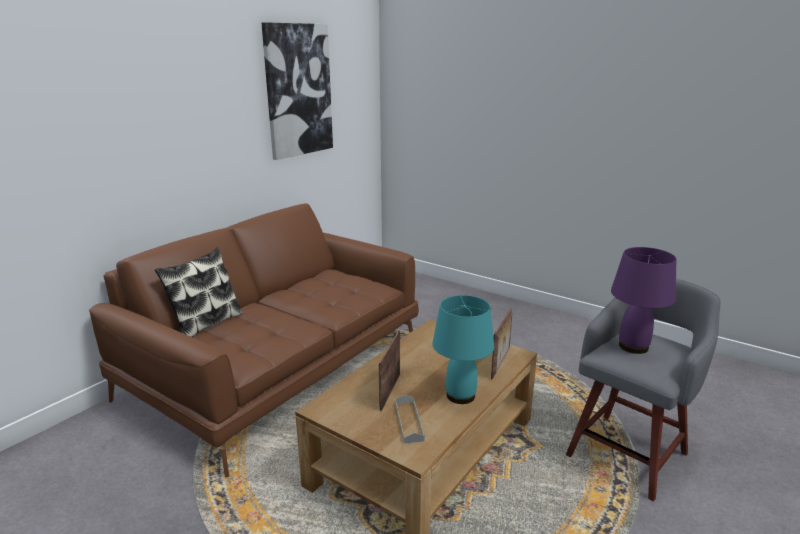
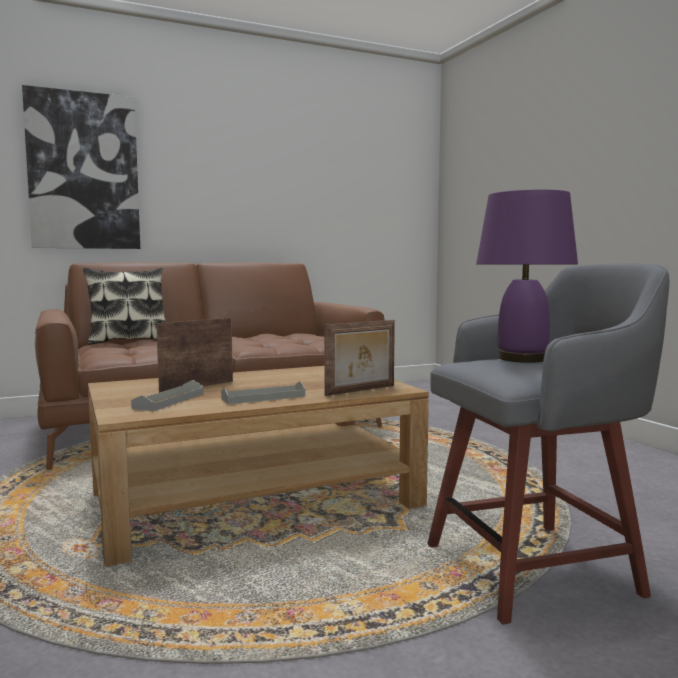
camera: 30 degrees right, 15 degrees down
(298, 90) = (319, 153): picture -> picture (83, 171)
(460, 395) = (263, 397): turquoise table lamp -> grey tray

